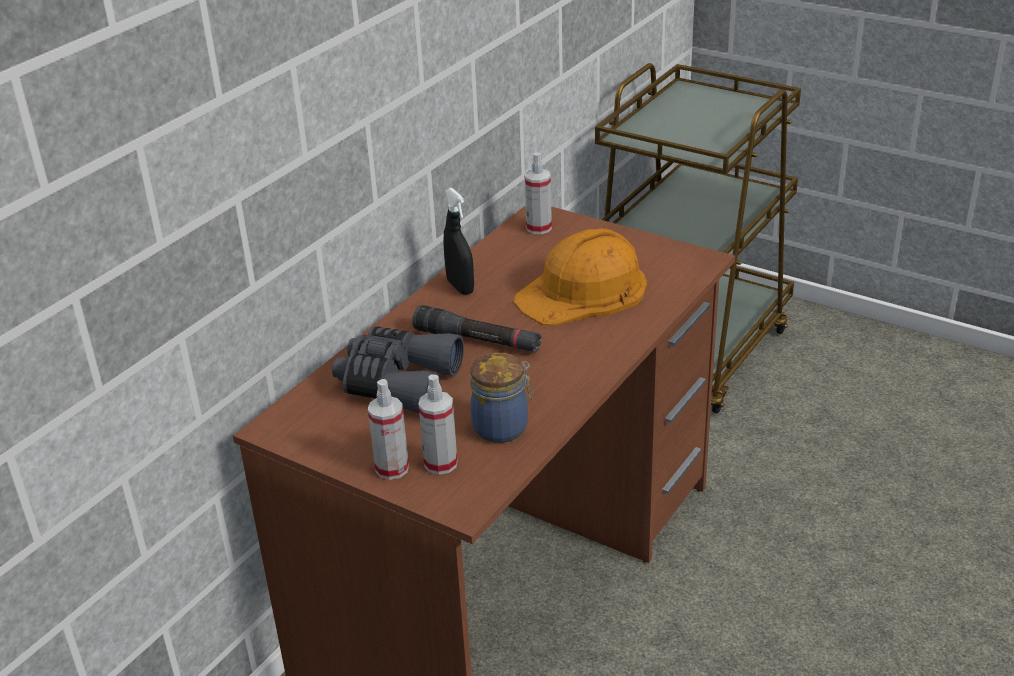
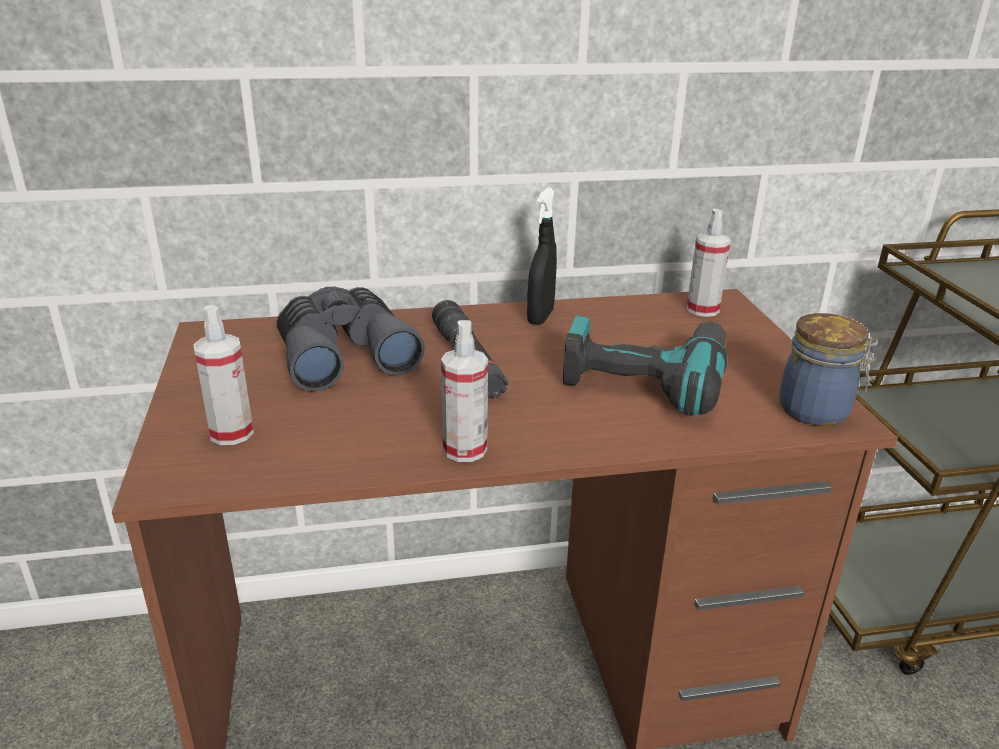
camera: 45 degrees right, 5 degrees down
(392, 468) = (196, 411): spray bottle -> spray bottle (465, 449)
(503, 427) = (336, 440): jar -> jar (817, 411)
(583, 291) = (645, 377): orange hard hat -> power drill

